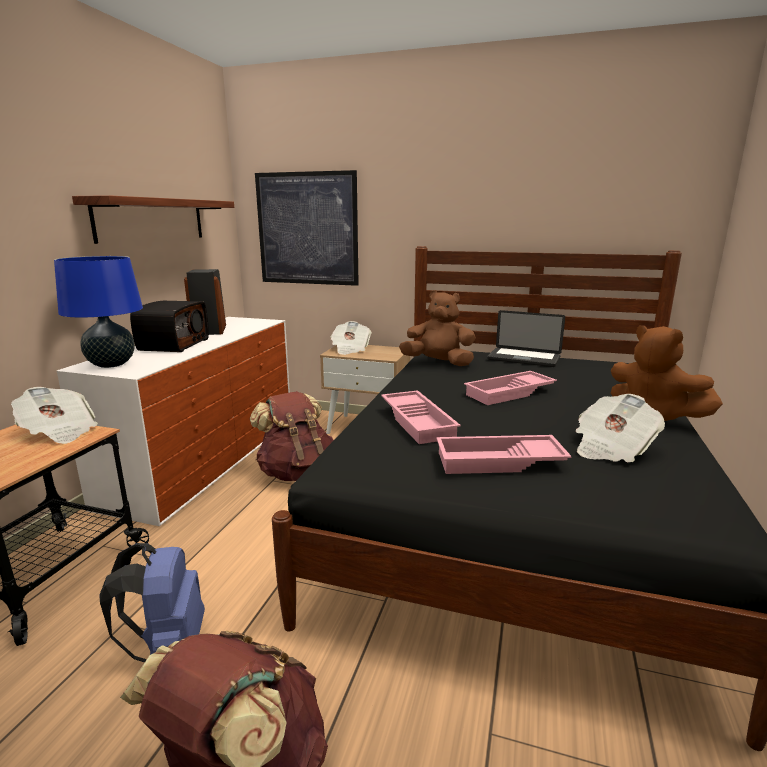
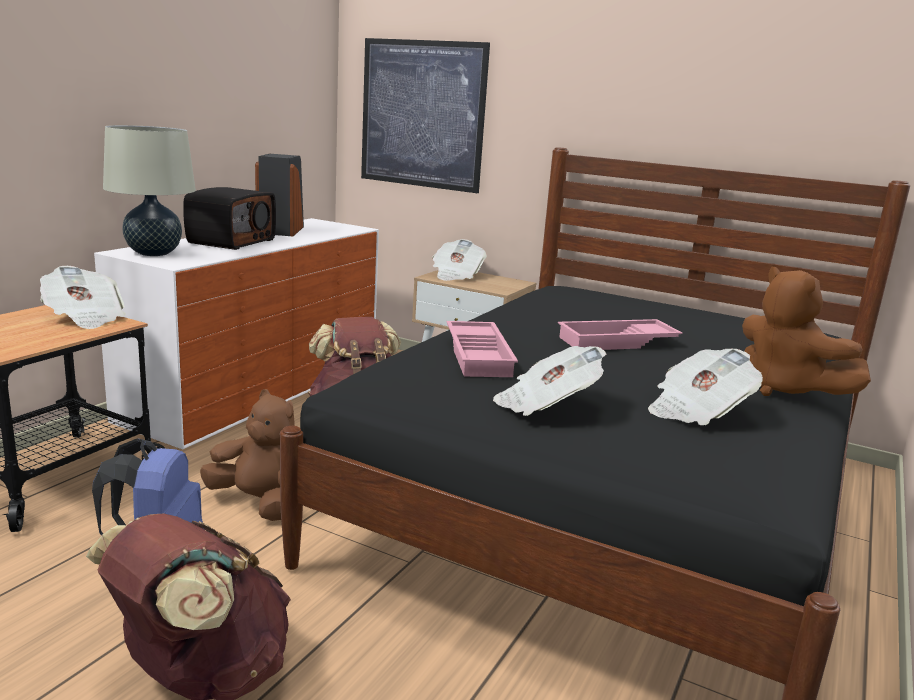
camera: 10 degrees right, 0 degrees up
(111, 364) = (154, 253): blue table lamp -> beige table lamp
(152, 219) = (226, 89): shelf -> none
(438, 363) = (552, 301): brown plush toy -> brown plush toy (259, 503)
(499, 462) = (546, 405): pink tray -> newspaper
(523, 358) = (670, 308): laptop -> none

